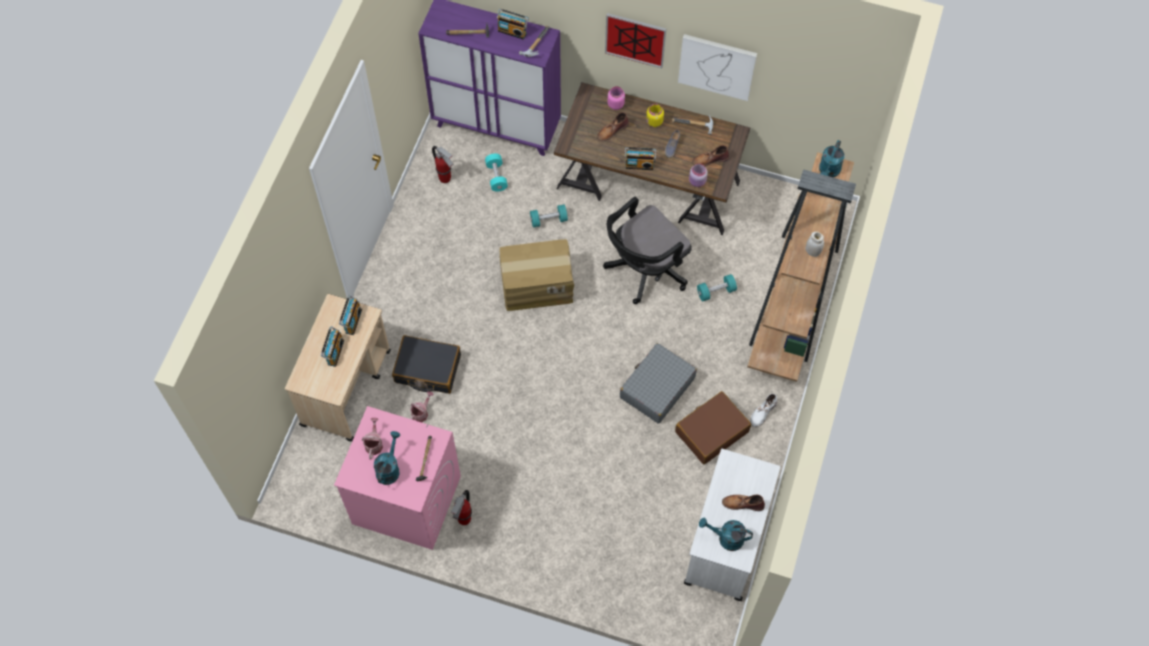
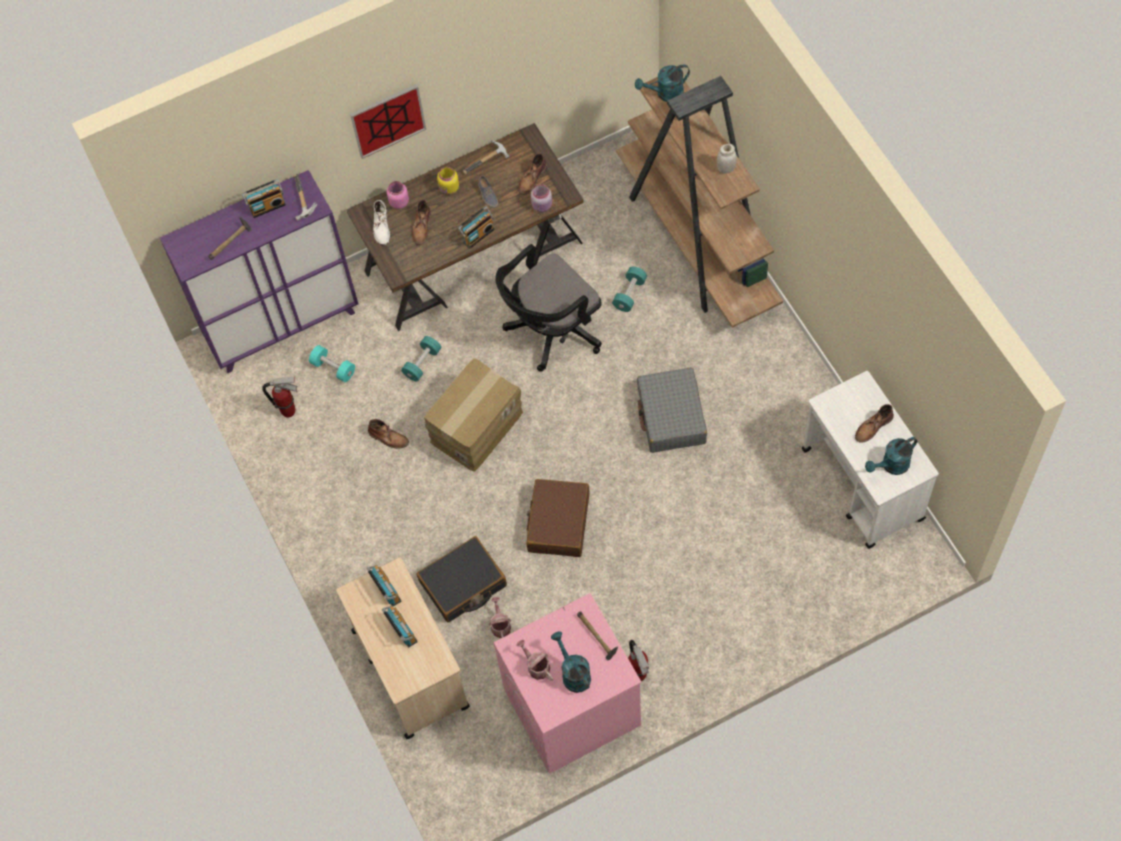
camera: 40 degrees left, 0 degrees up
(481, 245) = (388, 438): none -> brown boot
(644, 270) = (551, 331): black office chair -> black office chair turned 45 degrees clockwise
(711, 431) = (753, 409): brown suitcase -> brown suitcase (558, 523)
(717, 66) = (480, 84): picture -> none
(762, 412) = (775, 356): white boot -> white boot (381, 227)
(828, 172) = (665, 94): turquoise watering can -> turquoise watering can turned 90 degrees clockwise

